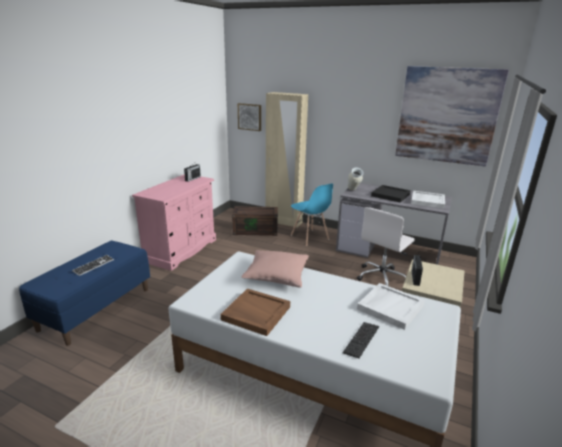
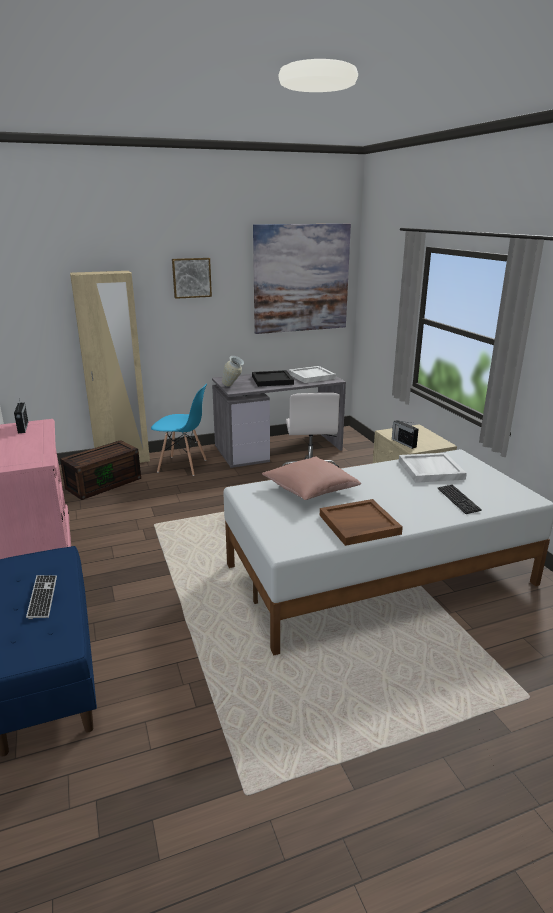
camera: 45 degrees left, 0 degrees up
(250, 117) = (31, 316): picture -> picture (191, 277)

